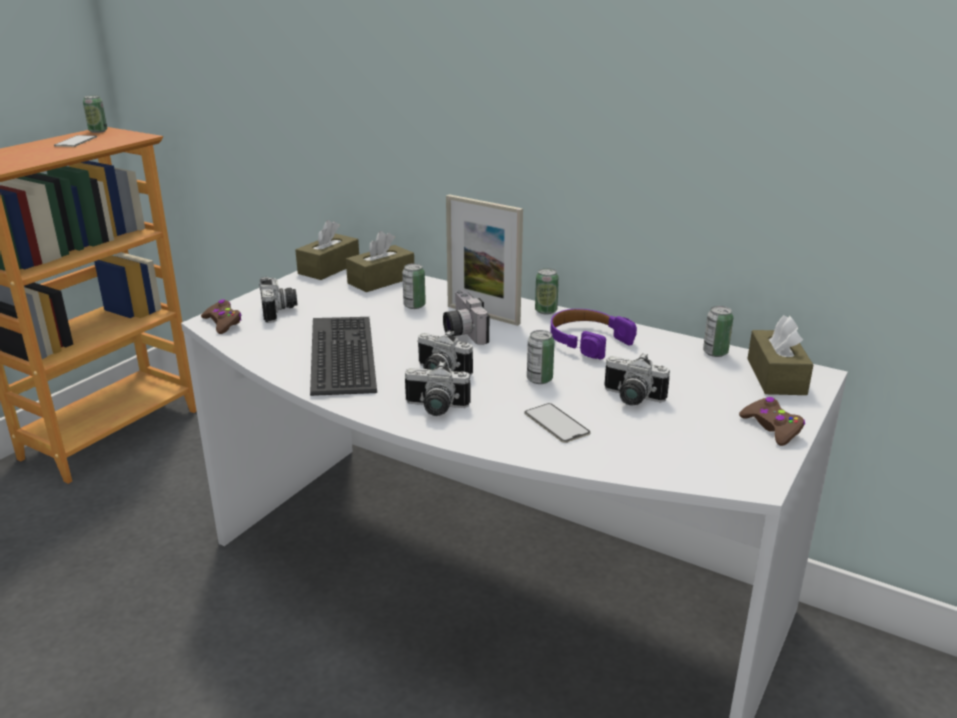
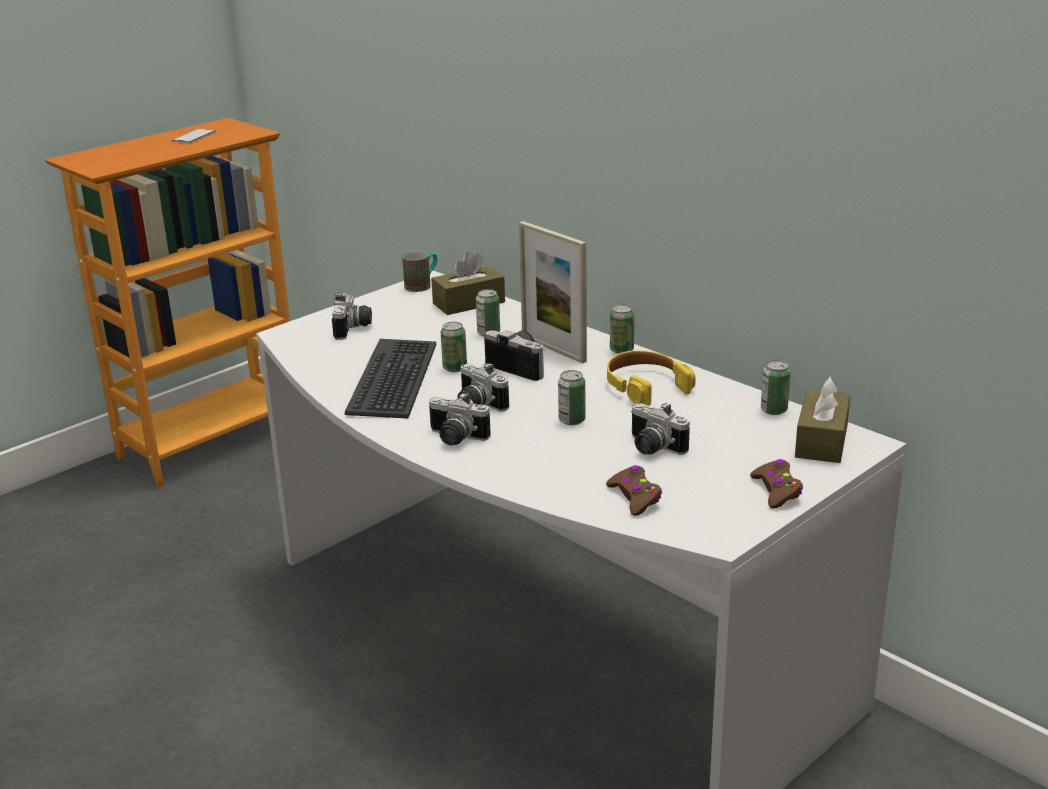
camera: 15 degrees right, 0 degrees up
(98, 131) = (219, 124): can -> can (455, 368)
(223, 323) = (295, 336): brown game controller -> brown game controller (635, 497)
(329, 268) = (422, 285): brown tissue box -> mug
(461, 333) = (521, 366): camera -> camera turned 135 degrees clockwise
(556, 423) = (562, 464): phone -> none
(587, 341) = (645, 386): purple headphones -> yellow headphones

